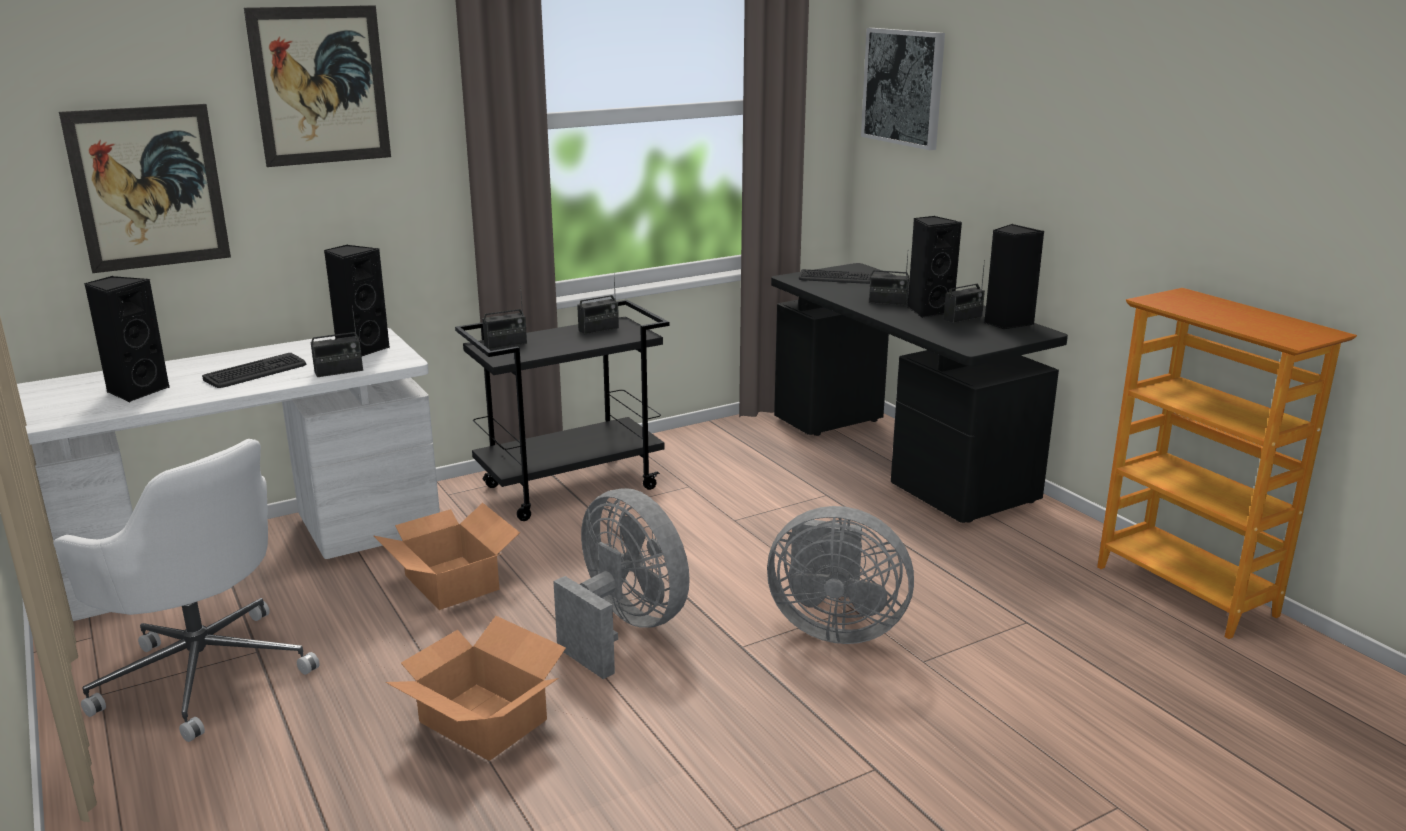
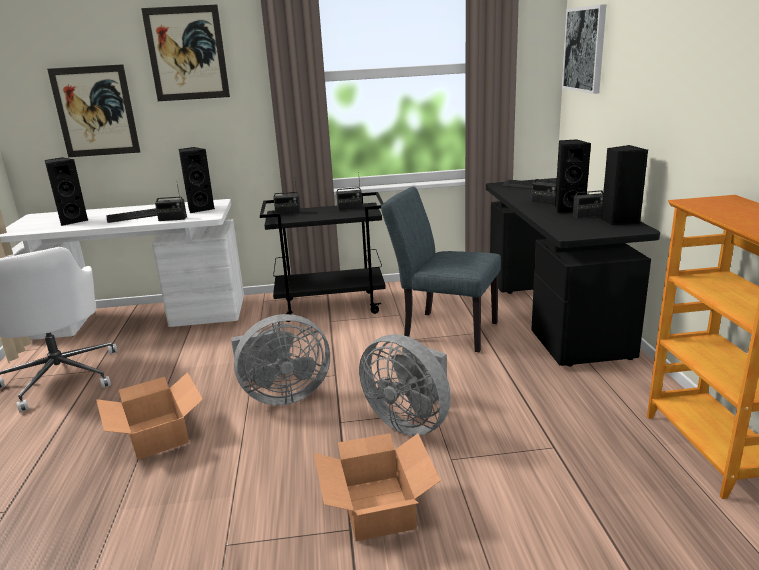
camera: 25 degrees right, 0 degrees up
(452, 582) = (219, 350): cardboard box -> cardboard box (378, 506)
(624, 629) = (282, 396): grey fan -> grey fan turned 90 degrees clockwise
(771, 499) = (443, 330): none -> grey chair

